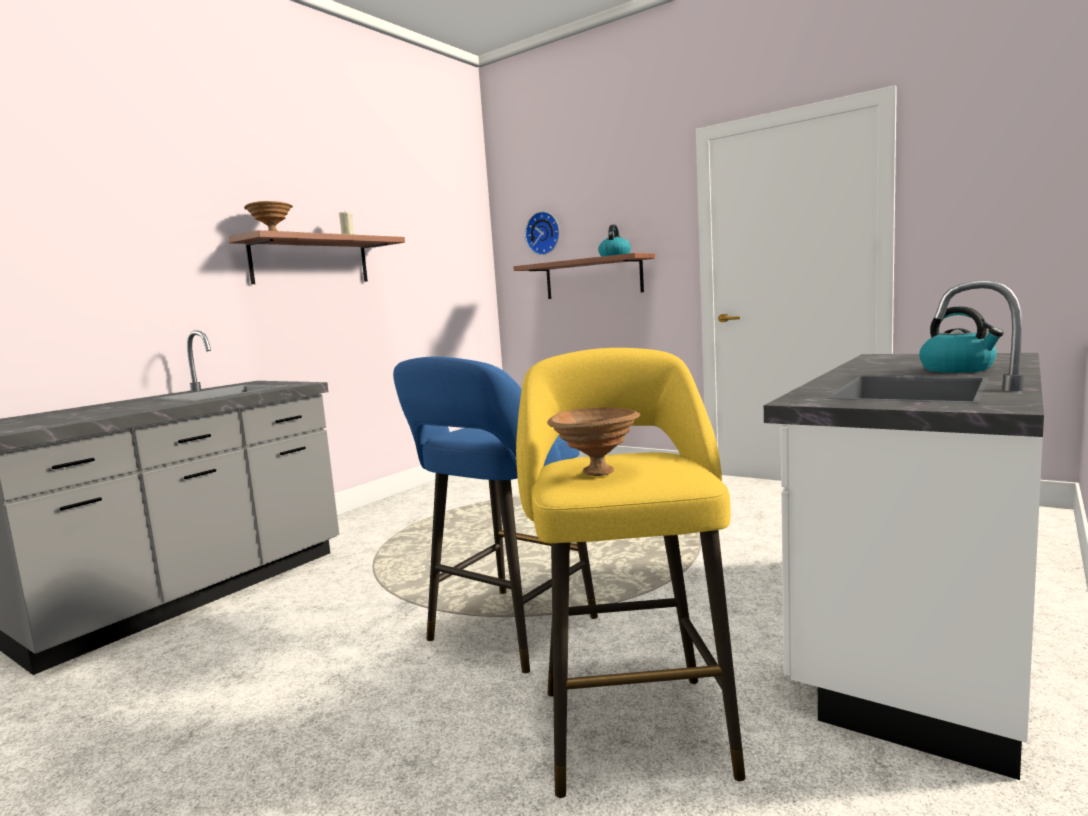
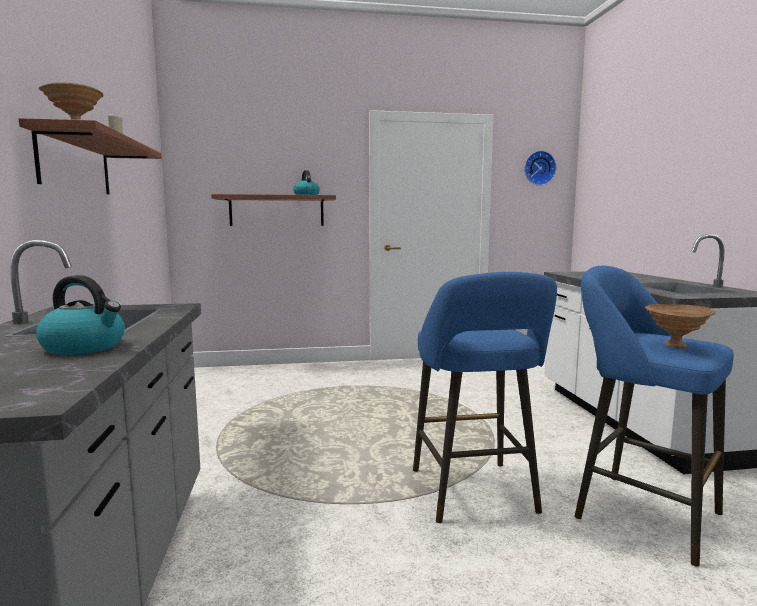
camera: 45 degrees left, 0 degrees up
(544, 233) = (226, 167): wall clock -> wall clock (539, 168)
(632, 723) = (638, 512): yellow stool -> blue stool
(958, 369) = (642, 278): kettle -> kettle (85, 347)

